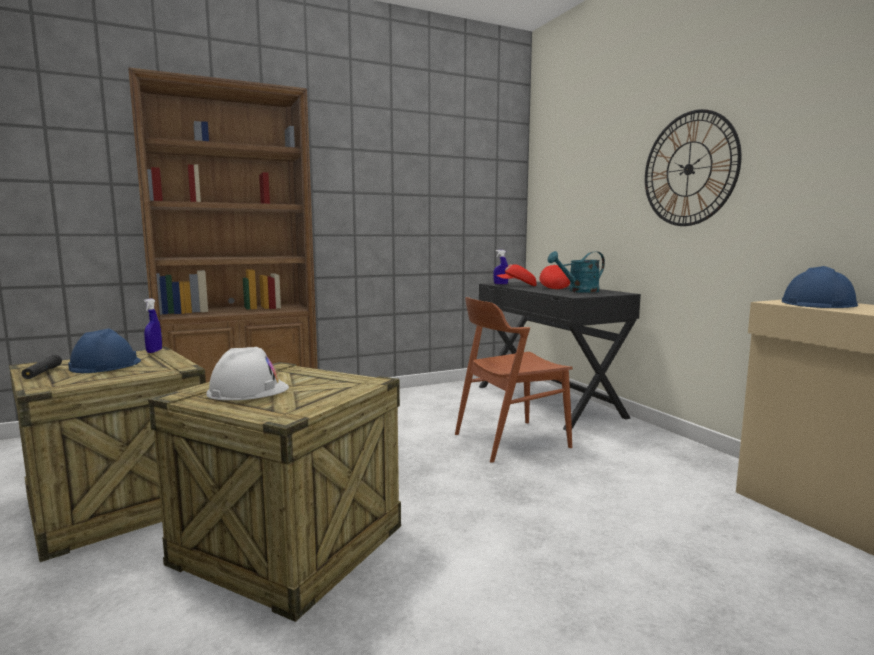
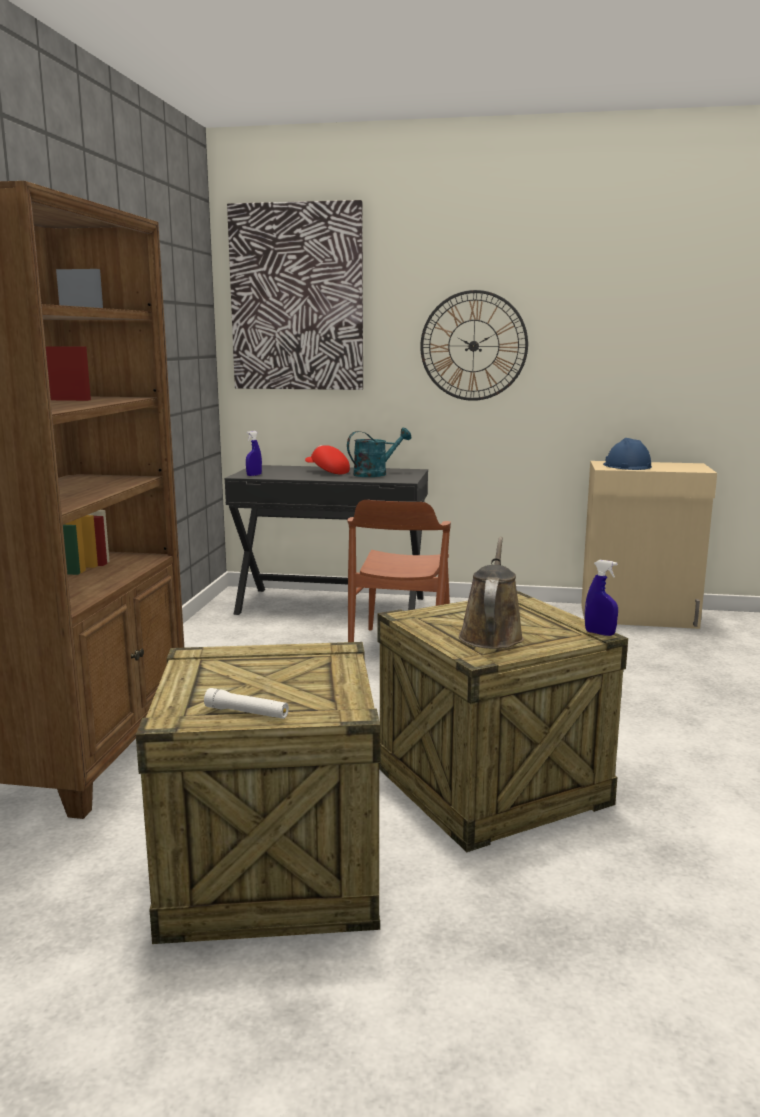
camera: 55 degrees left, 5 degrees up
(42, 373) = (247, 713): black flashlight -> white flashlight
(105, 365) = (246, 682): blue hard hat -> none
(154, 351) = (204, 654): blue spray bottle -> blue spray bottle (599, 633)
(248, 390) = (491, 635): white hard hat -> brown watering can
(517, 286) = (286, 475): red cap -> none
(568, 146) = (297, 298): none -> picture
(579, 291) = (375, 474): turquoise watering can -> turquoise watering can turned 135 degrees counterclockwise

